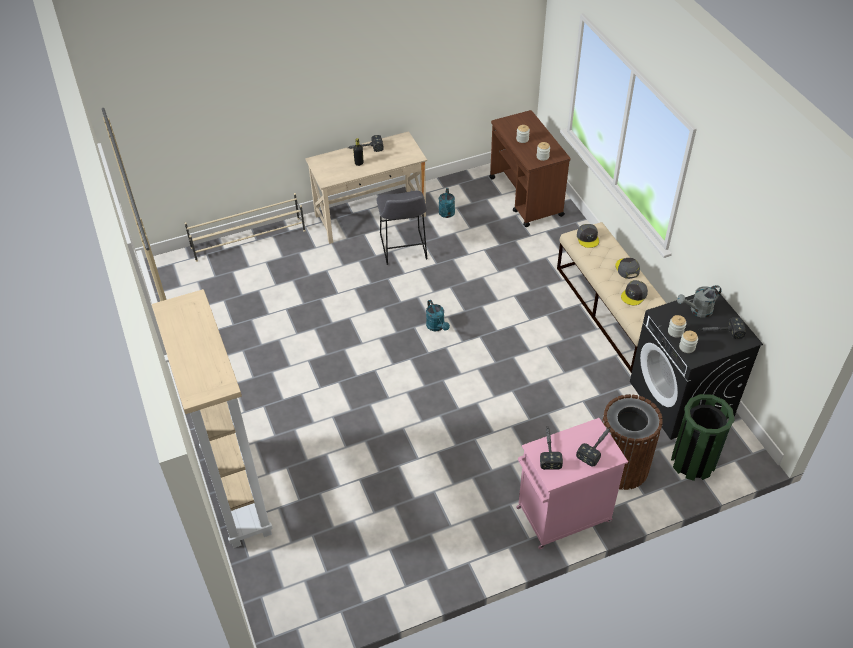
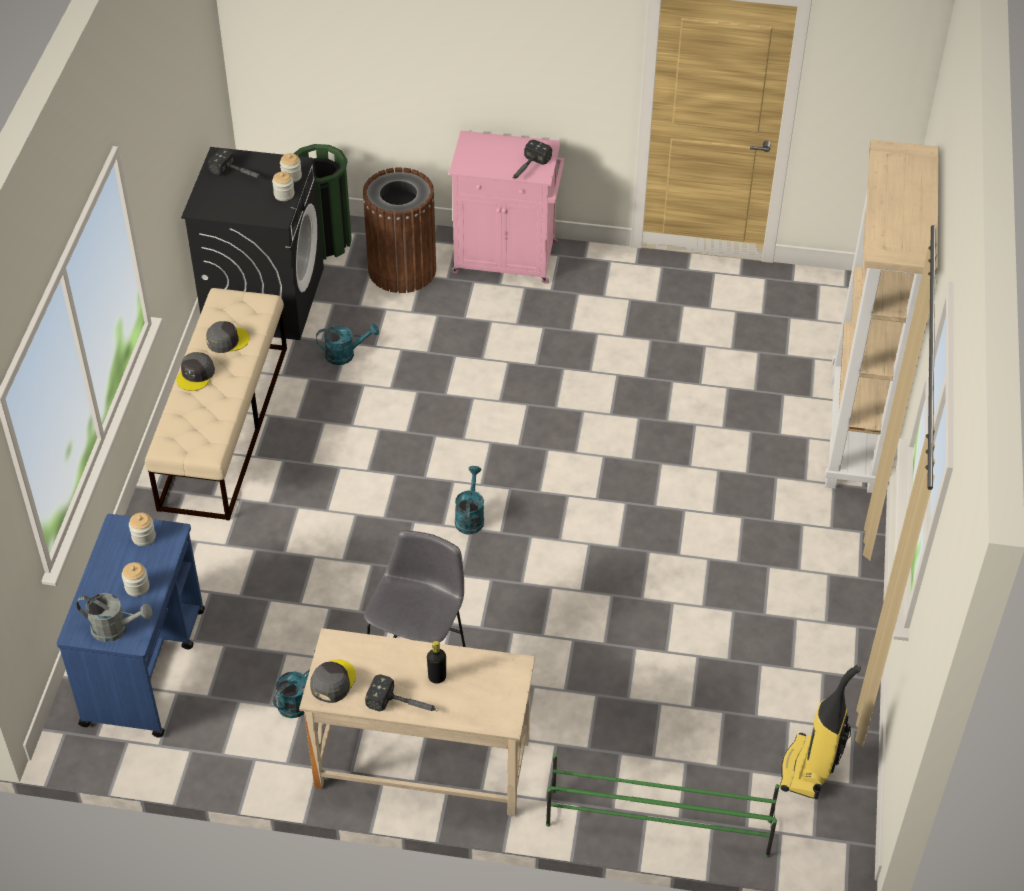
camera: 150 degrees left, 0 degrees up
(186, 288) = (808, 769): none -> vacuum cleaner
(249, 239) = (658, 822): beige shoe rack -> green shoe rack
(526, 197) = (144, 666): brown cart -> blue cart
(588, 238) = (195, 440): grey cap -> grey cap (332, 682)
(593, 386) = (345, 354): none -> turquoise watering can
(597, 446) = (477, 152): hammer -> none
(697, 311) = (233, 203): grey watering can -> grey watering can (116, 629)

